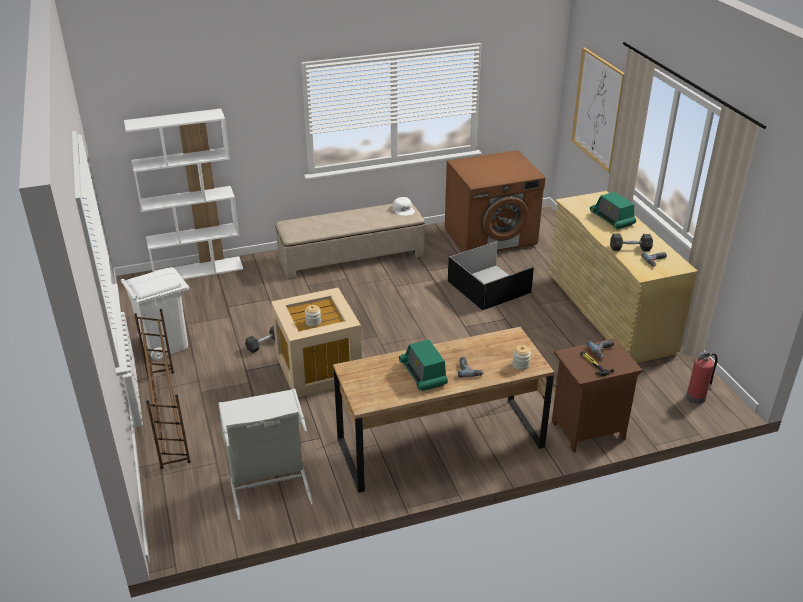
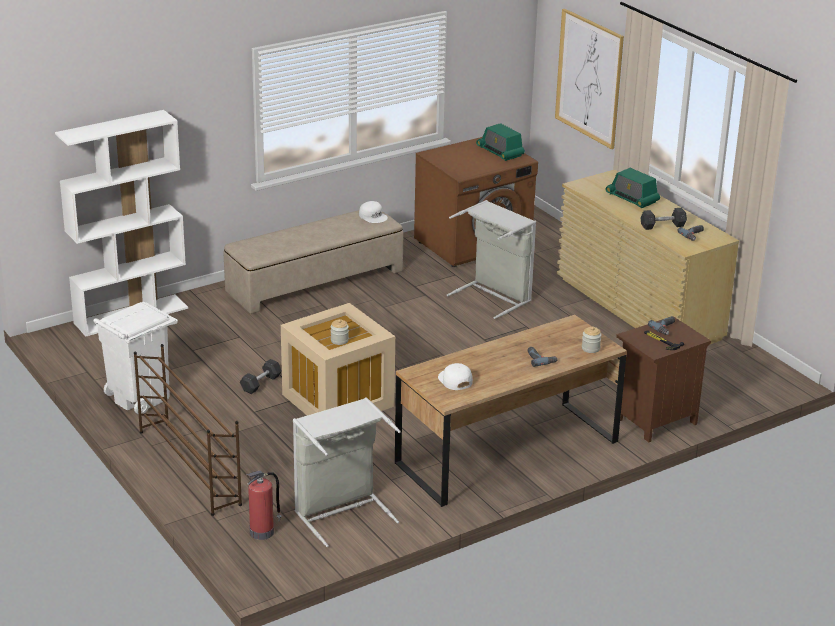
camera: 15 degrees left, 5 degrees down
(380, 382) = (454, 380): none -> white cap
(423, 374) = (495, 368): radio -> radio (500, 152)
(489, 287) = (494, 296): black storage box -> grey laundry basket
(696, 397) = (756, 377): fire extinguisher -> fire extinguisher (263, 531)

